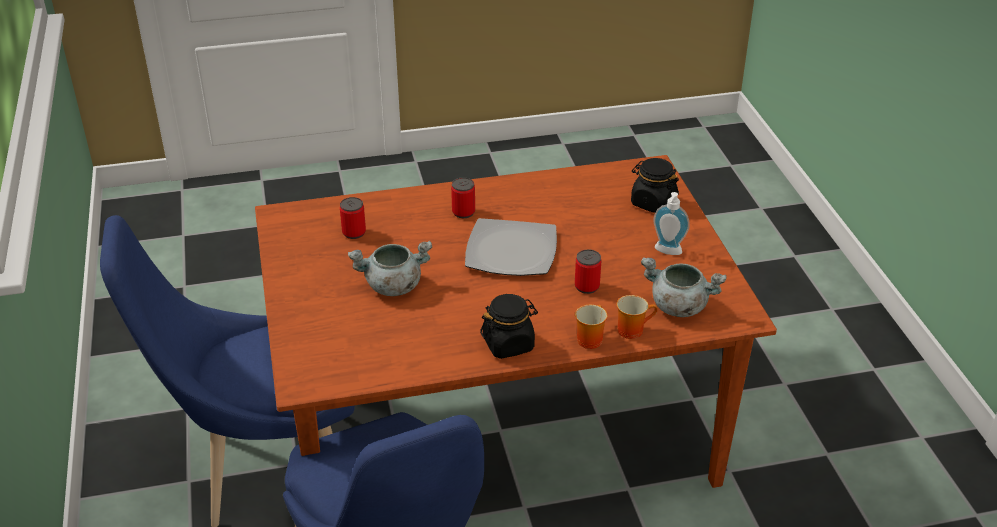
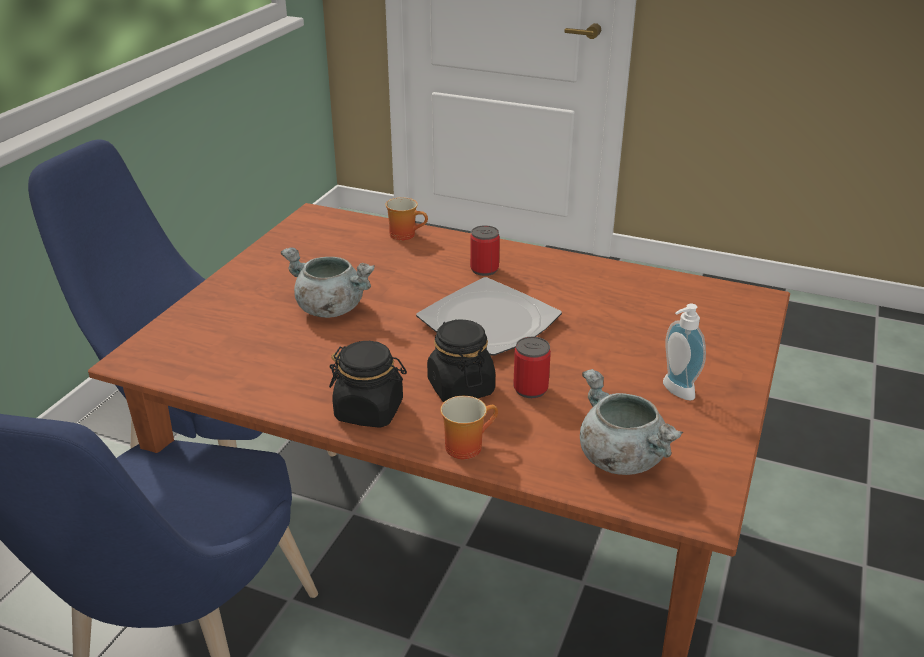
camera: 35 degrees right, 5 degrees down
(354, 232) = (357, 251): can -> none
(632, 329) = (531, 458): mug -> mug (406, 234)
(653, 203) = (715, 333): black jar -> black jar (460, 387)

